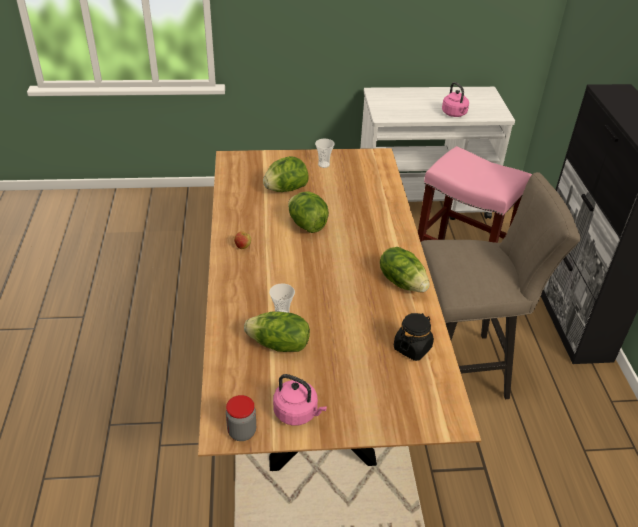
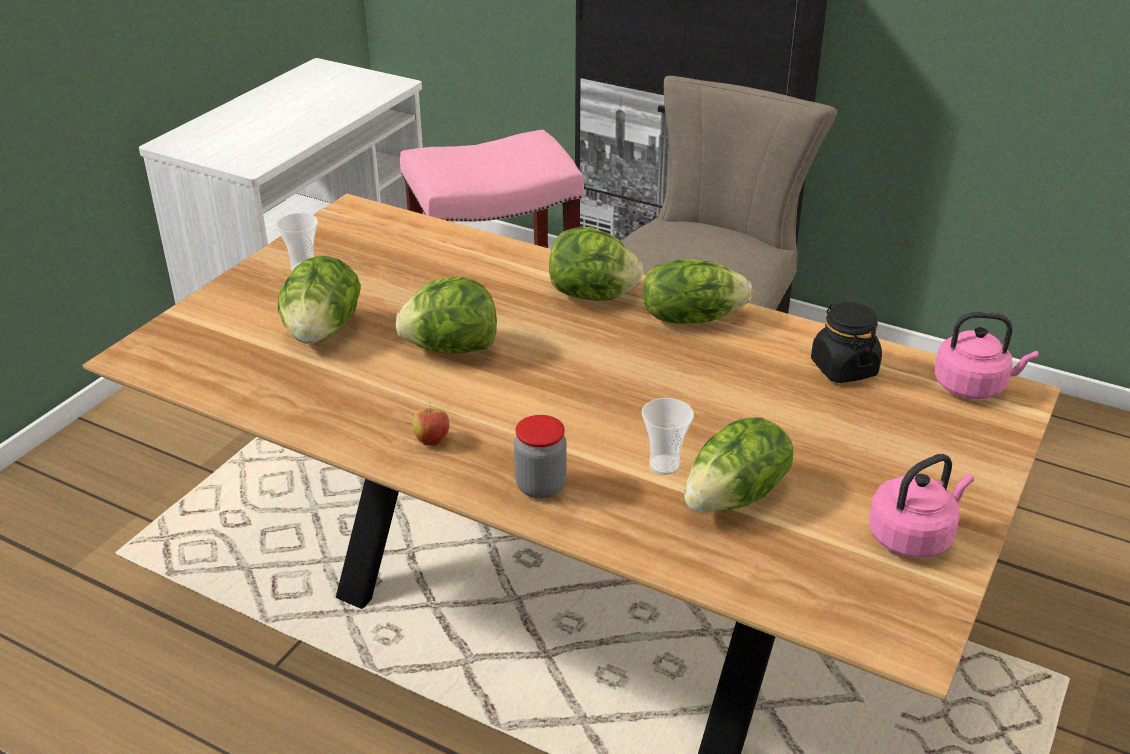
camera: 55 degrees left, 5 degrees down
(242, 432) = (921, 617): jar -> jar (540, 486)
(388, 246) = (592, 296): none -> lettuce
(455, 114) = (338, 111): pink kettle -> pink kettle (973, 386)

